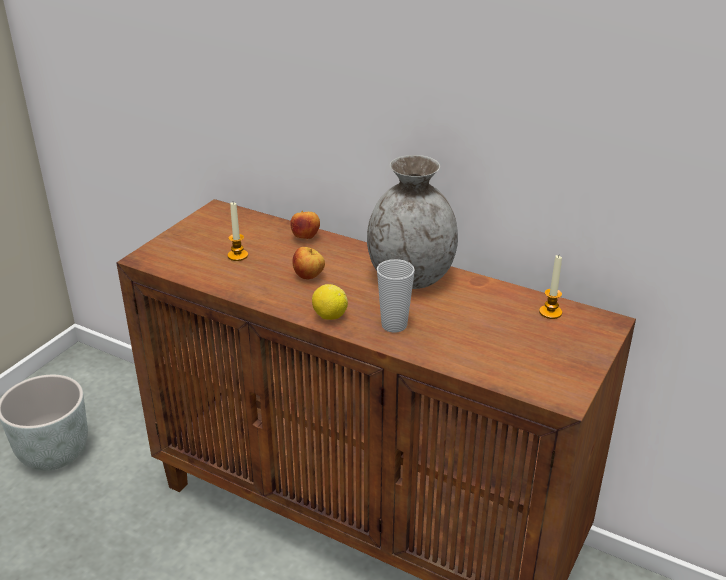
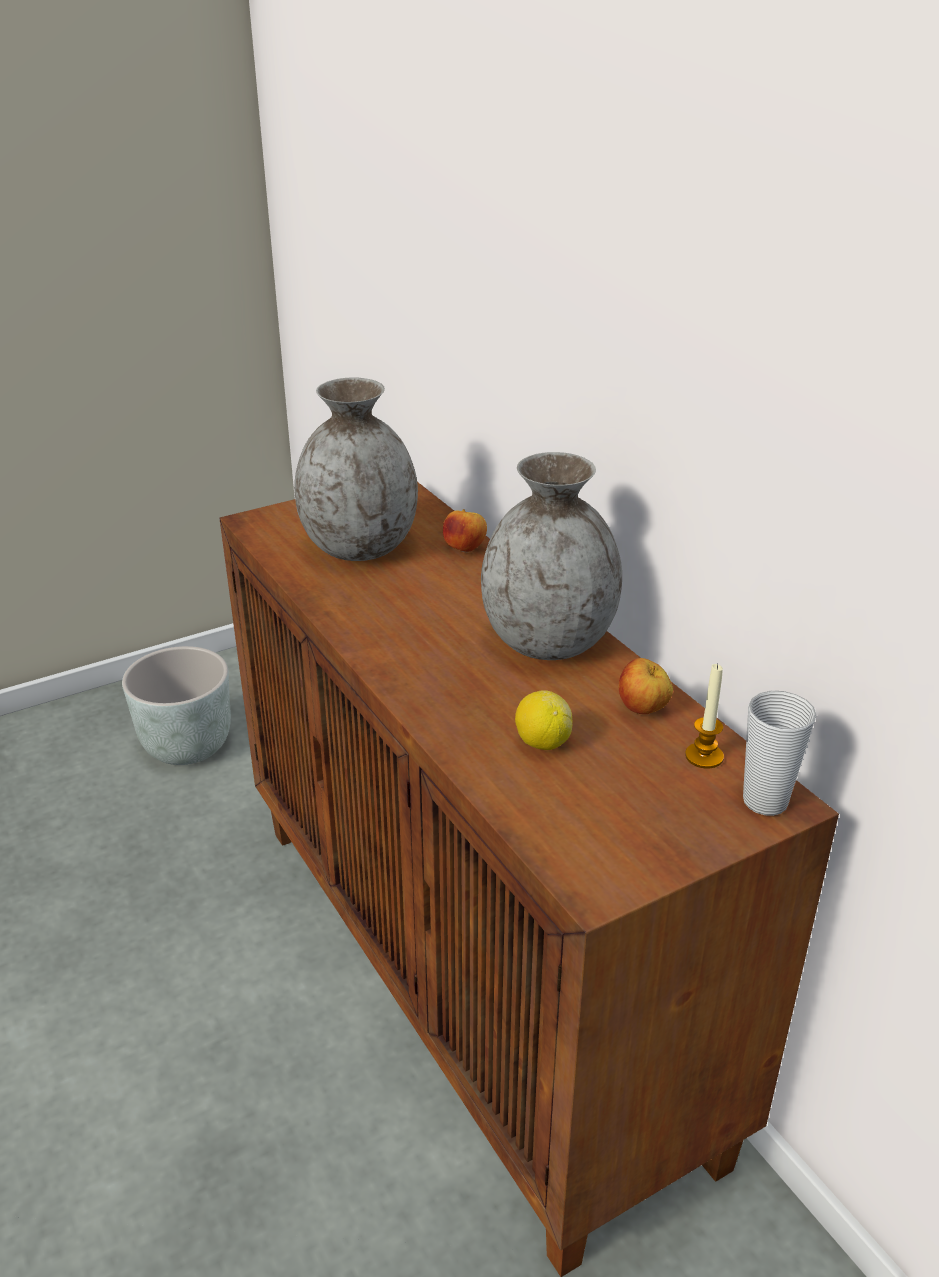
camera: 30 degrees right, 0 degrees up
(237, 255) = (359, 548): candle -> grey vase
(309, 277) = (416, 600): apple -> apple (643, 710)
(329, 316) = (389, 658): lemon -> lemon (542, 742)
(394, 325) = (459, 698): cup -> cup (765, 801)

